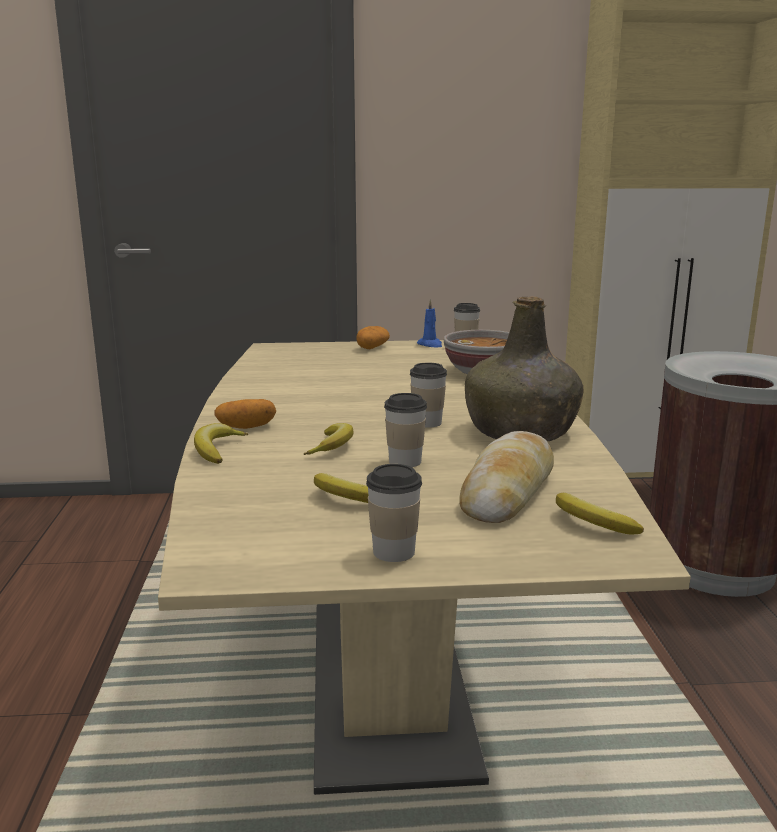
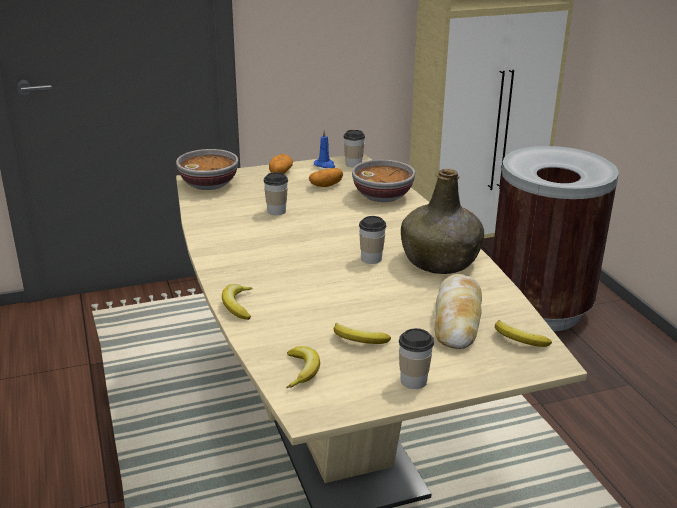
camera: 15 degrees left, 10 degrees up
(246, 427) = (242, 279): potato -> potato (326, 185)
(283, 351) = (209, 184): none -> bowl
(333, 446) = (319, 292): banana -> banana (302, 371)
(405, 461) = (377, 301): cup -> cup (276, 211)

